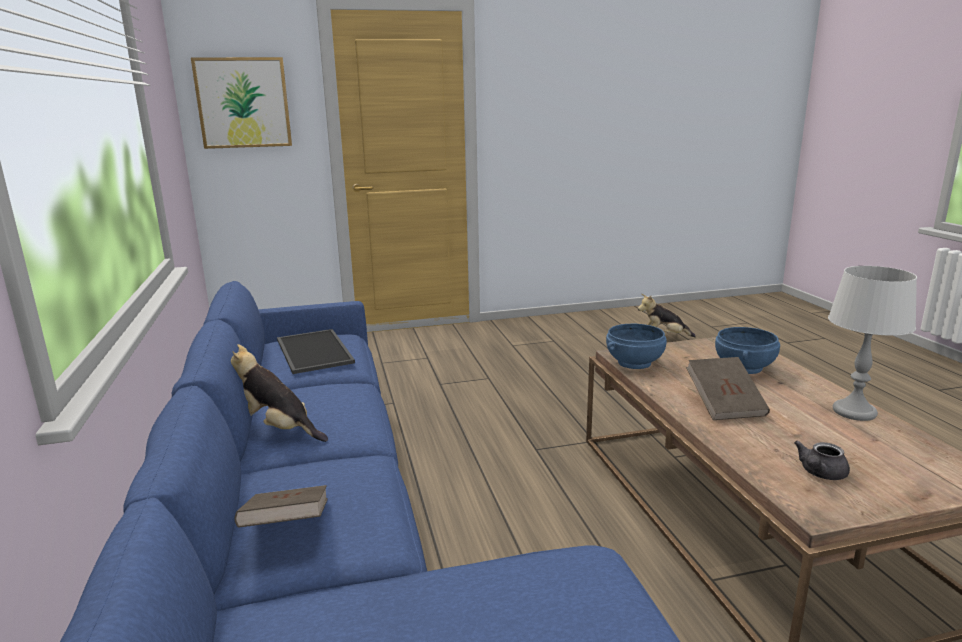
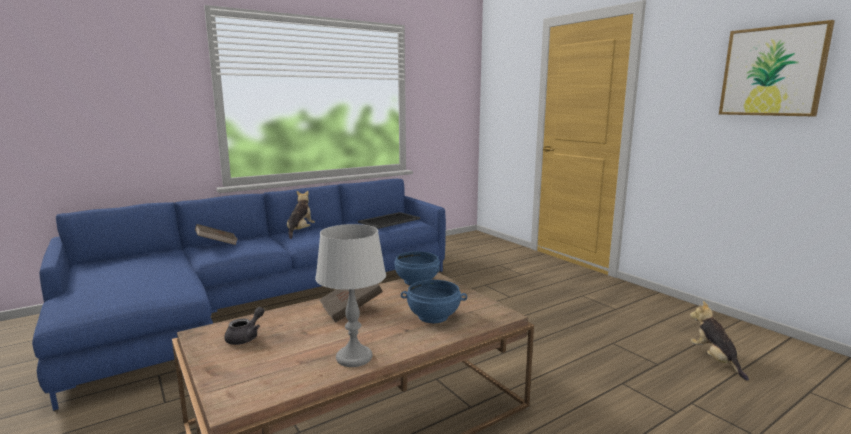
camera: 70 degrees right, 5 degrees down
(243, 103) = (503, 89): picture -> picture (772, 71)
(820, 474) = (246, 337): grey teapot -> grey teapot turned 90 degrees clockwise

